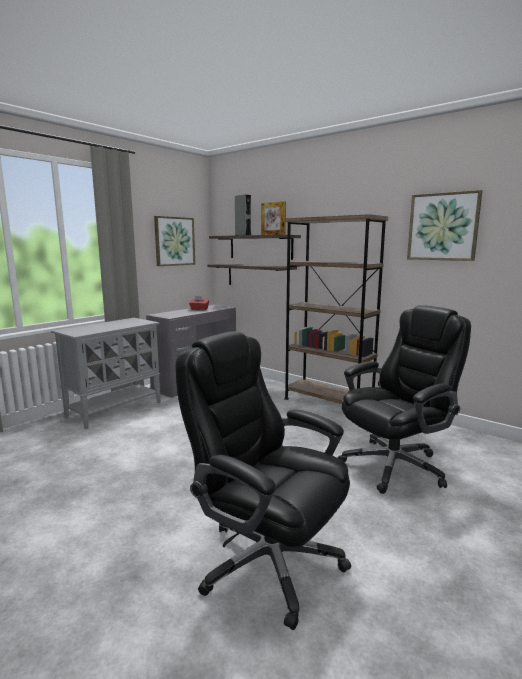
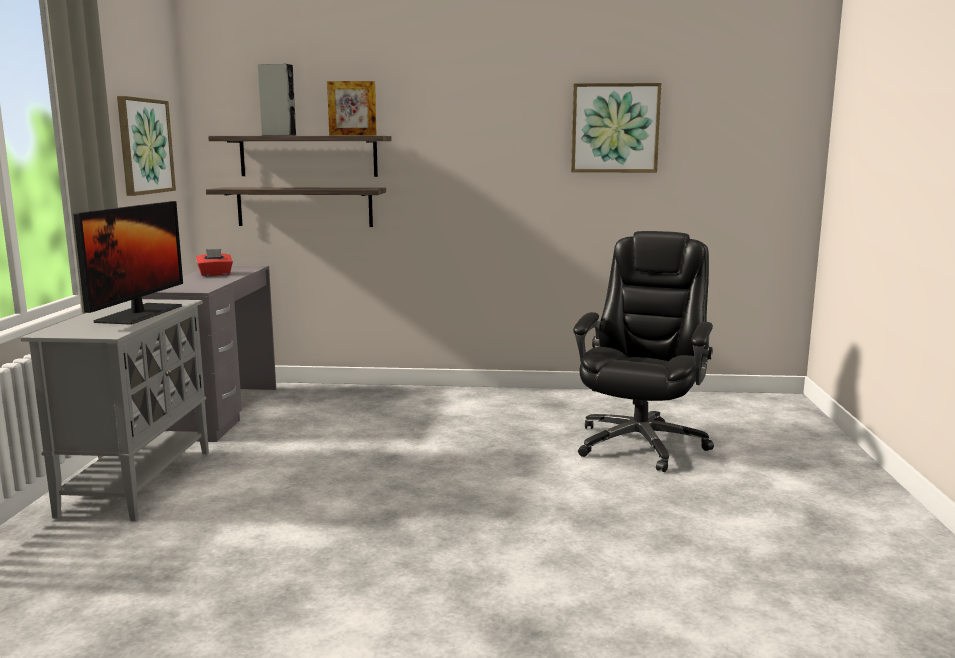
camera: 35 degrees left, 0 degrees up
(116, 326) = (140, 314): none -> monitor
(267, 561) = (646, 564): black office chair -> none
(328, 403) = (472, 397): brown bookcase -> none

